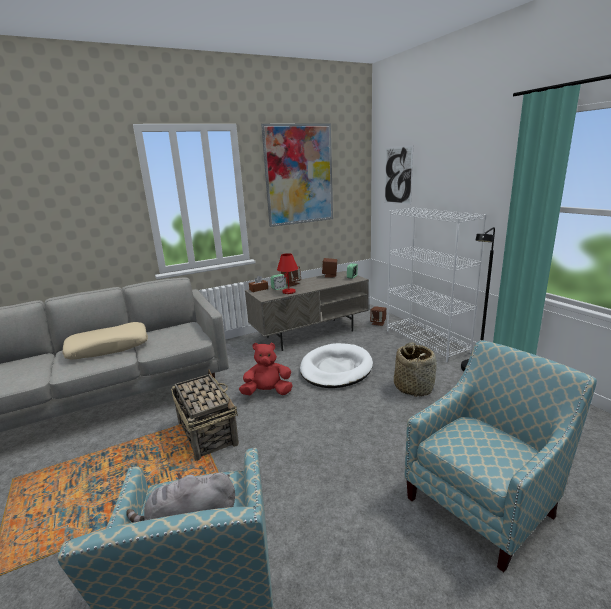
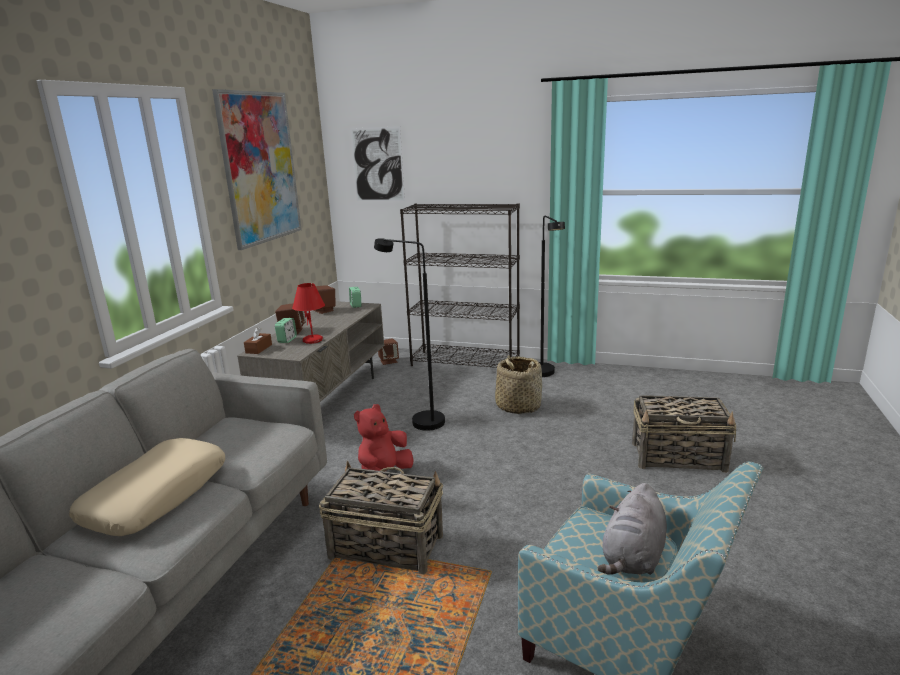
camera: 45 degrees left, 0 degrees up
(336, 369) = (419, 421): white dog bed -> black floor lamp
(426, 341) = (466, 362): white bookcase -> black bookcase
(485, 499) = (679, 457): armchair -> basket

